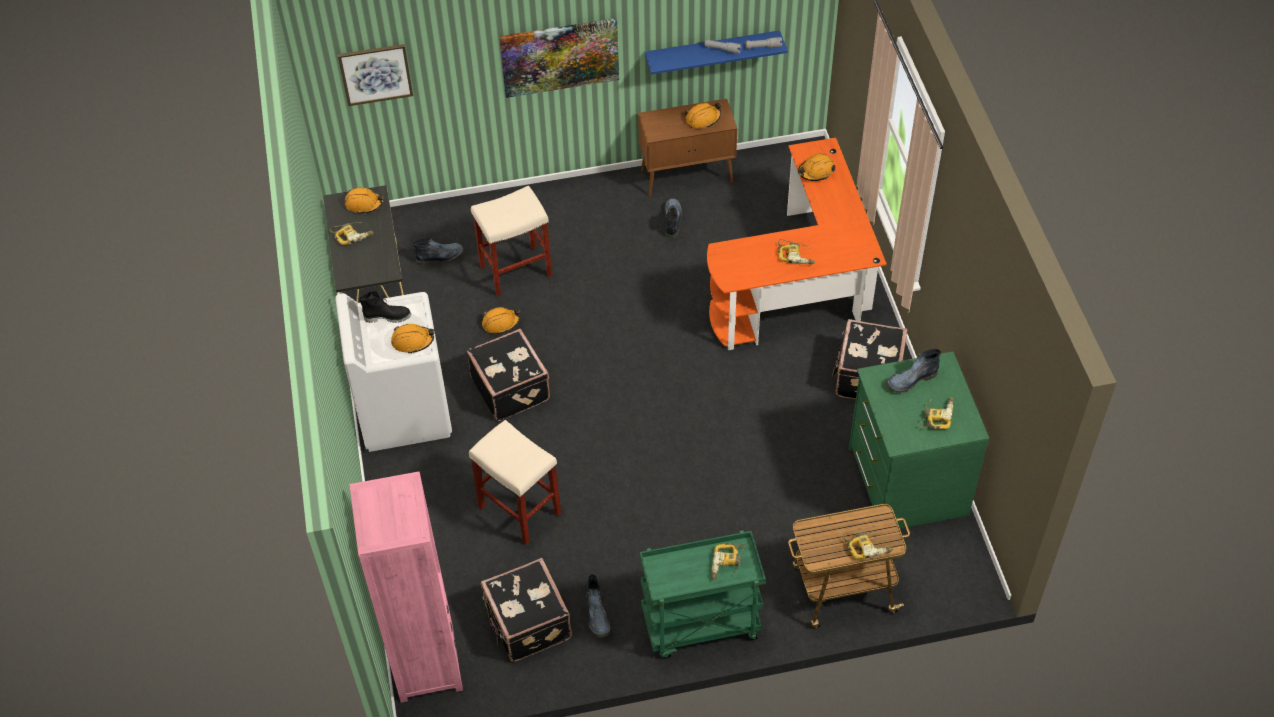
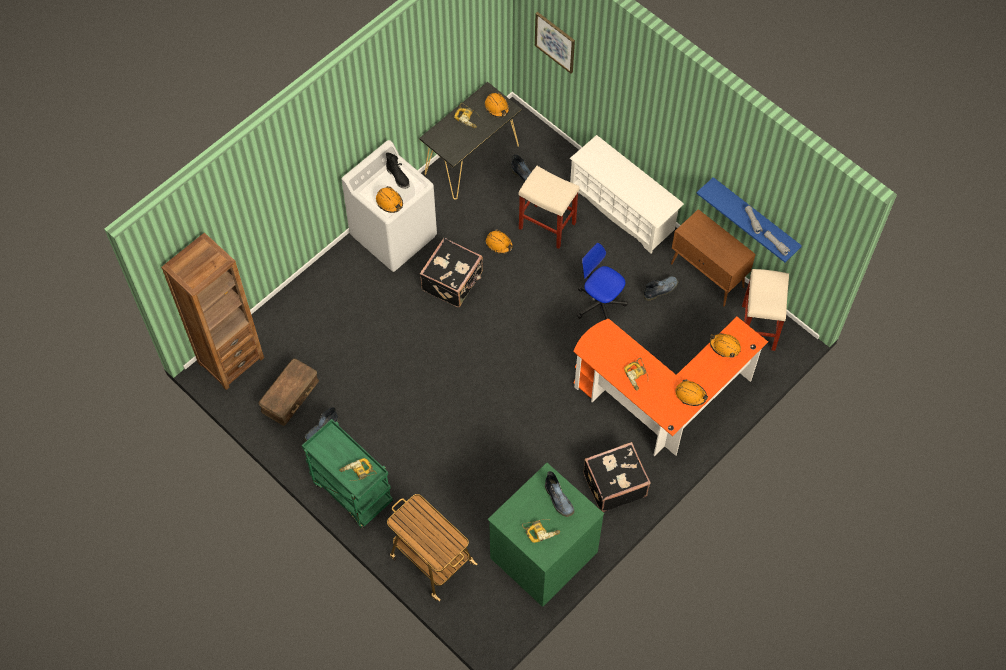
camera: 55 degrees right, 10 degrees up
(426, 663) = (231, 360): pink bookcase -> brown bookcase
(518, 510) = (366, 342): beige stool -> beige stool (758, 326)
(527, 624) = (290, 396): black suitcase -> brown storage box
(552, 200) = (622, 209): none -> white shoe rack
(560, 56) = (661, 131): picture -> none
(647, 277) = (600, 303): none -> office chair
(703, 119) = (723, 250): orange hard hat -> orange hard hat (690, 394)
(867, 546) = (427, 546): power drill -> none
(910, 380) = (559, 499): boot -> boot turned 150 degrees counterclockwise

